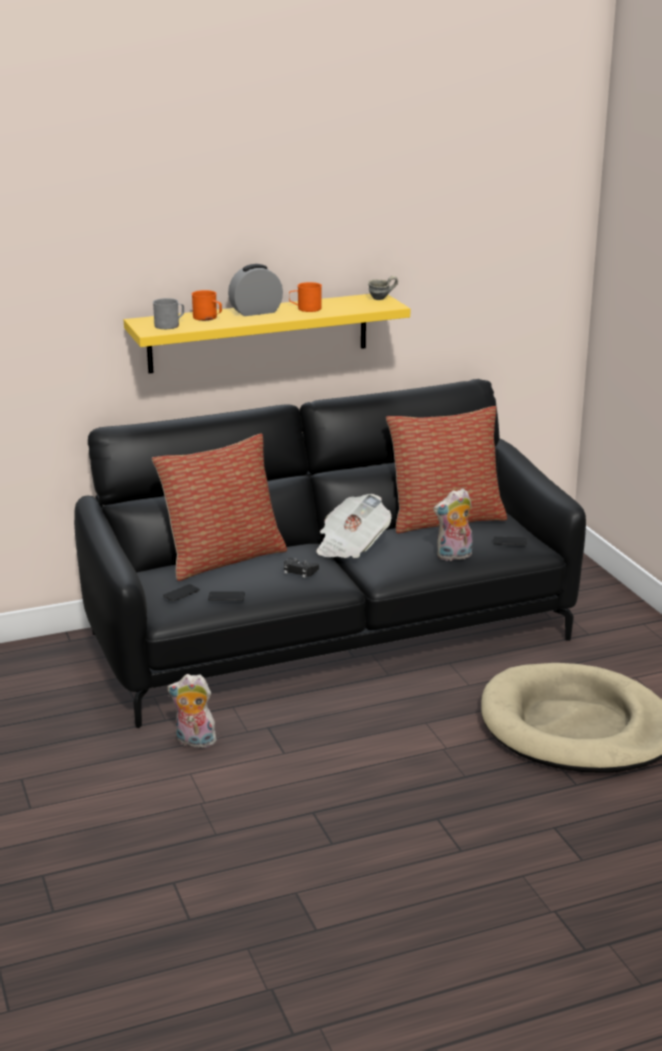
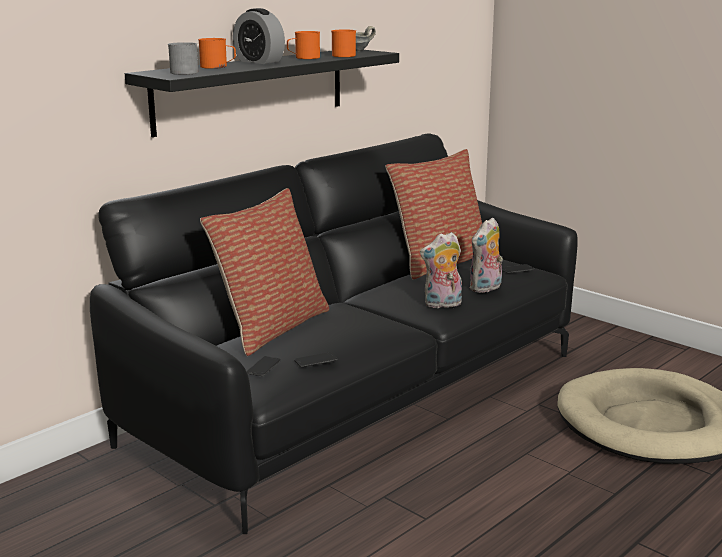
camera: 25 degrees left, 5 degrees down
(194, 742) = (322, 533): plush toy -> plush toy (442, 305)
(256, 312) = (259, 62): alarm clock -> alarm clock turned 90 degrees counterclockwise
(258, 332) = (251, 90): yellow shelf -> black shelf
(299, 571) = (362, 324): black game controller -> none
(350, 308) = (345, 55): none -> orange mug
(351, 546) = (380, 297): newspaper -> none

